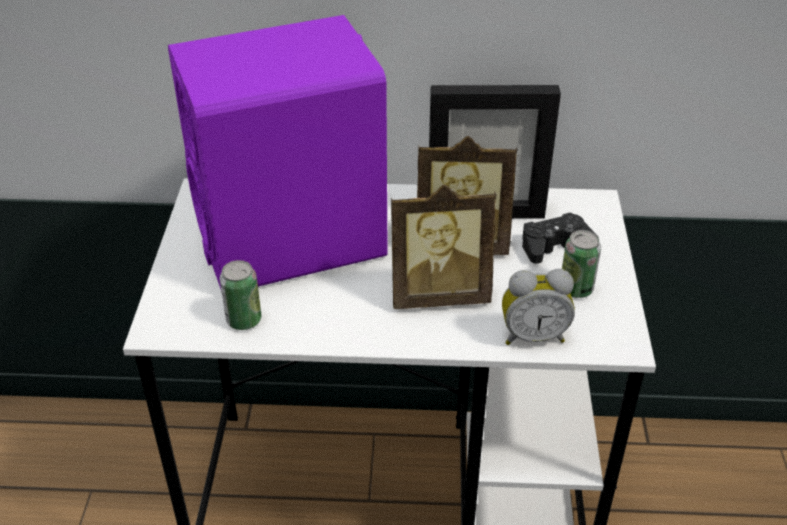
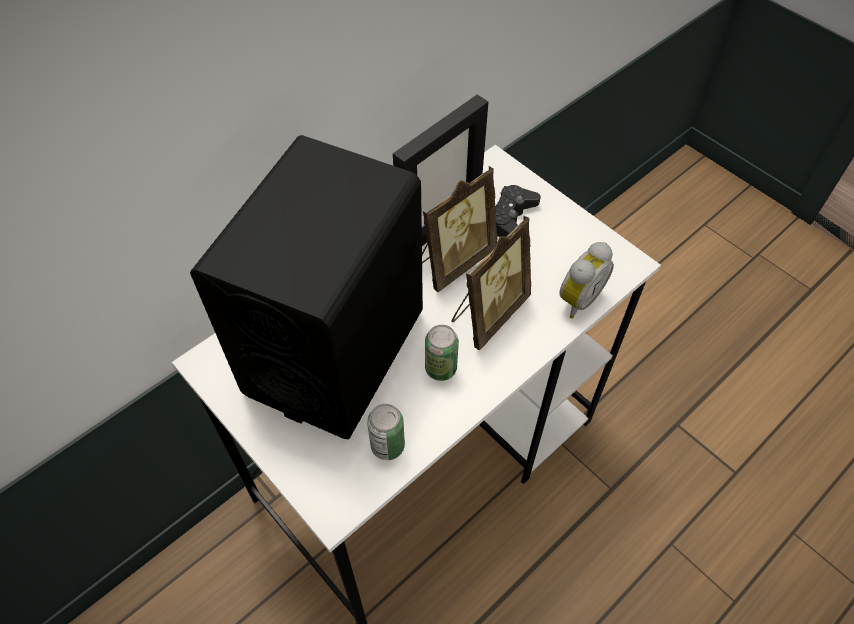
camera: 45 degrees left, 15 degrees up
(291, 241) = (335, 351): purple speaker -> black speaker
(576, 289) = (560, 243): can -> can (440, 368)

